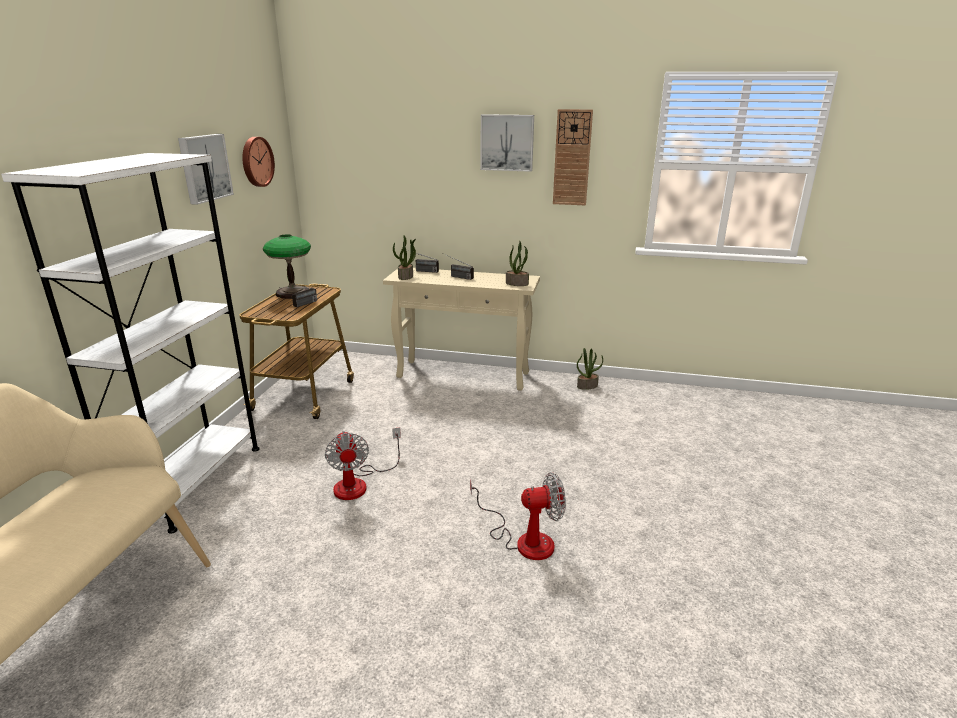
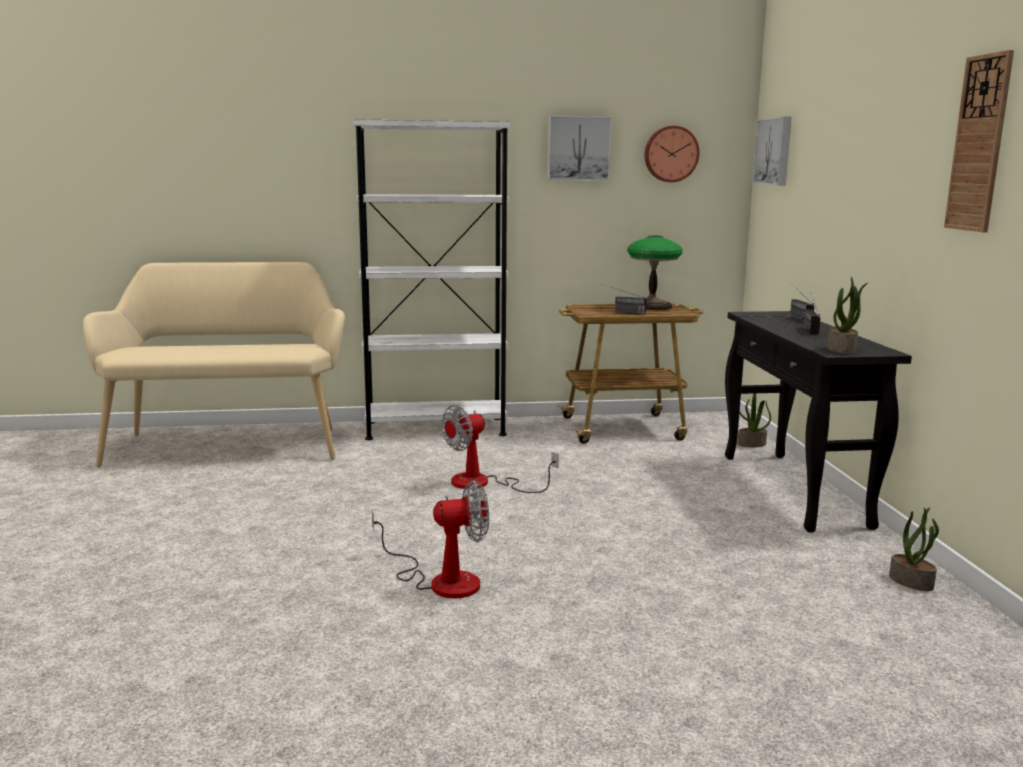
camera: 70 degrees right, 10 degrees down
(406, 277) = (758, 315): potted plant -> potted plant (751, 444)
(464, 375) = (794, 490): beige console table -> black console table
(507, 142) = (911, 123): picture -> picture (774, 151)
(524, 540) = (441, 580): fan -> fan turned 75 degrees counterclockwise

